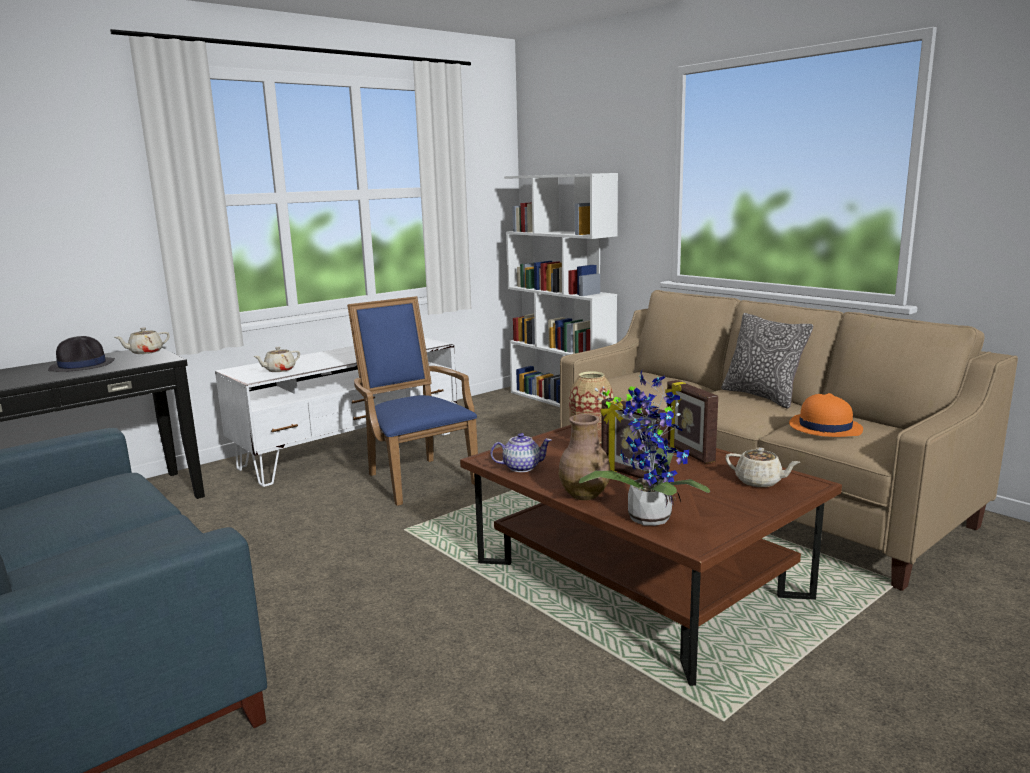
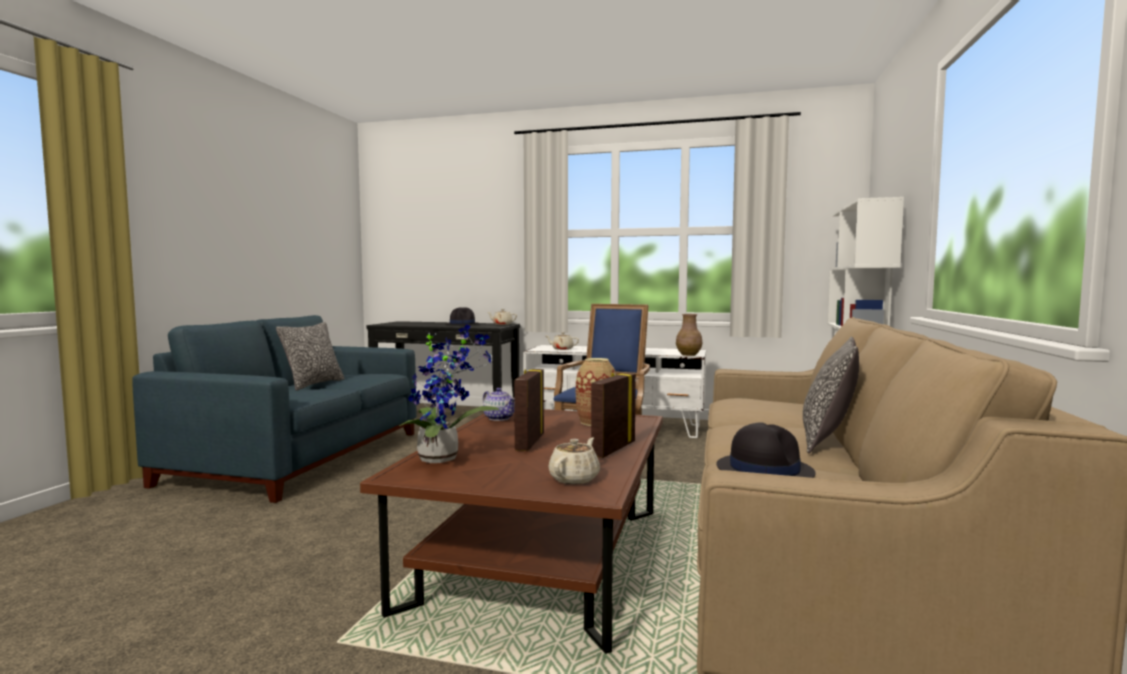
camera: 55 degrees right, 10 degrees down
(68, 538) = (313, 384): none -> pillow
(585, 495) = (467, 438): brown vase -> brown vase (689, 355)
(759, 482) = (575, 478): beige teapot -> beige teapot turned 150 degrees counterclockwise
(824, 427) = (764, 470): orange hat -> black hat

